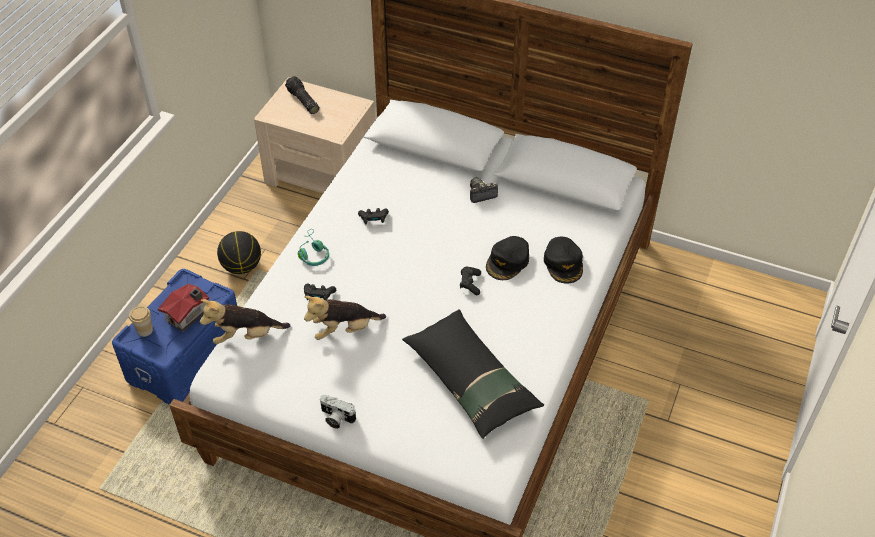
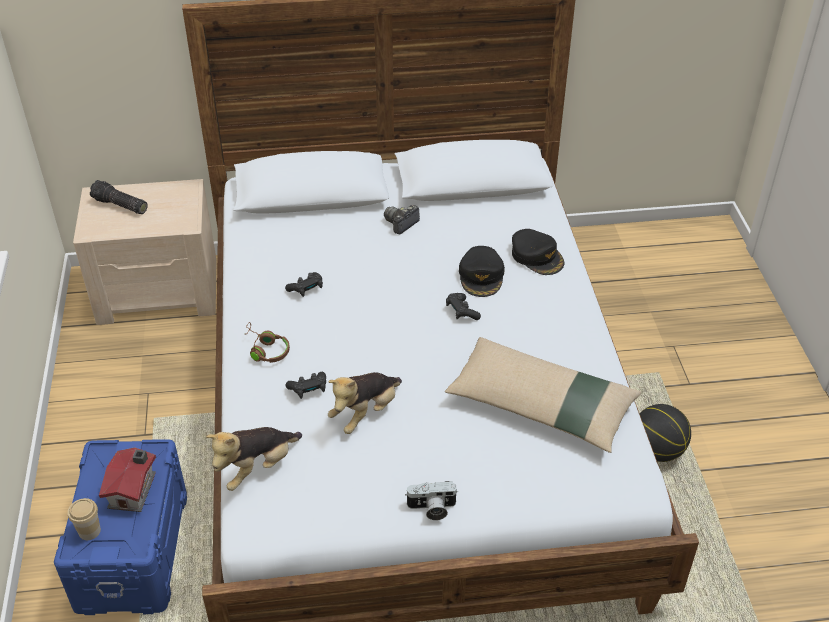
camera: 30 degrees left, 5 degrees down
(242, 266) = (133, 422): basketball -> basketball (657, 450)
(313, 253) = (265, 349): turquoise headphones -> brown headphones
(470, 381) = (541, 405): black pillow -> beige pillow

